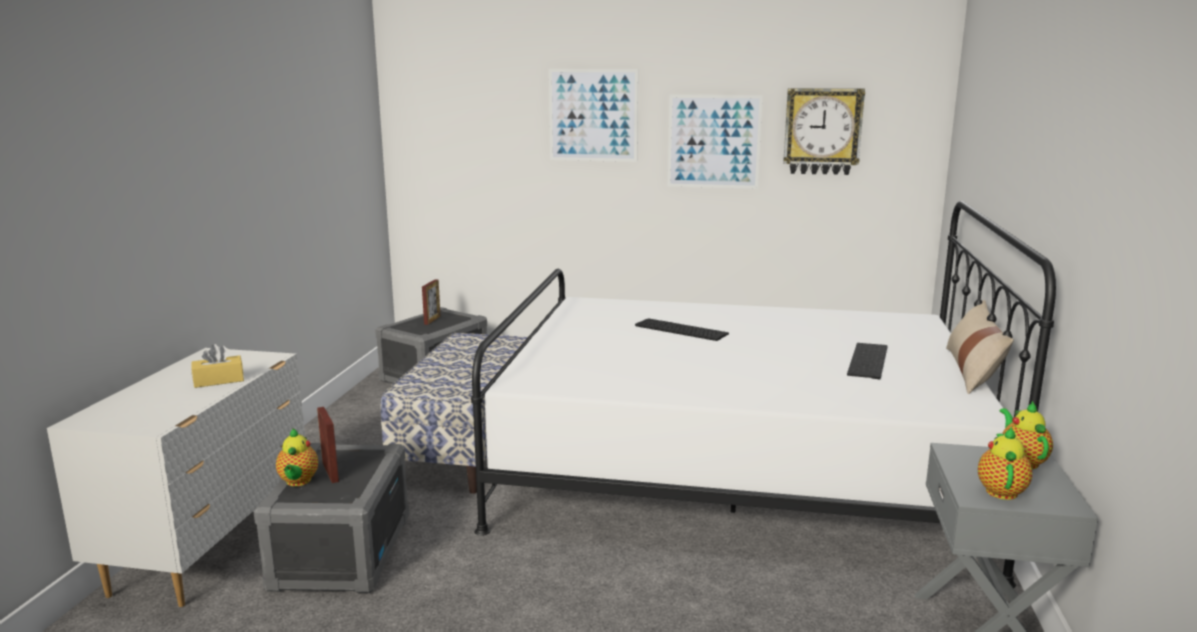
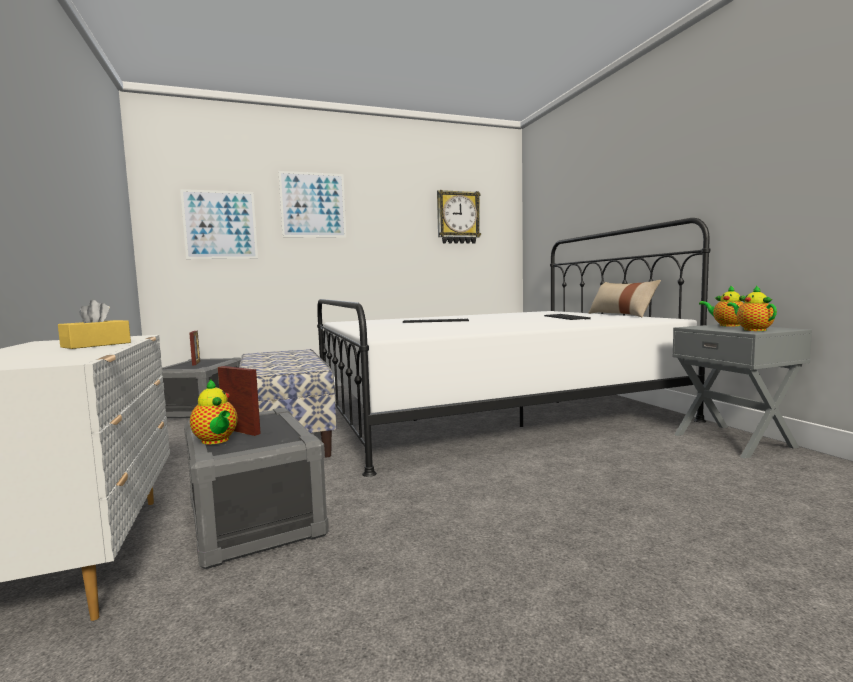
camera: 30 degrees left, 10 degrees down
(714, 141) = (395, 224): picture -> picture (220, 225)

